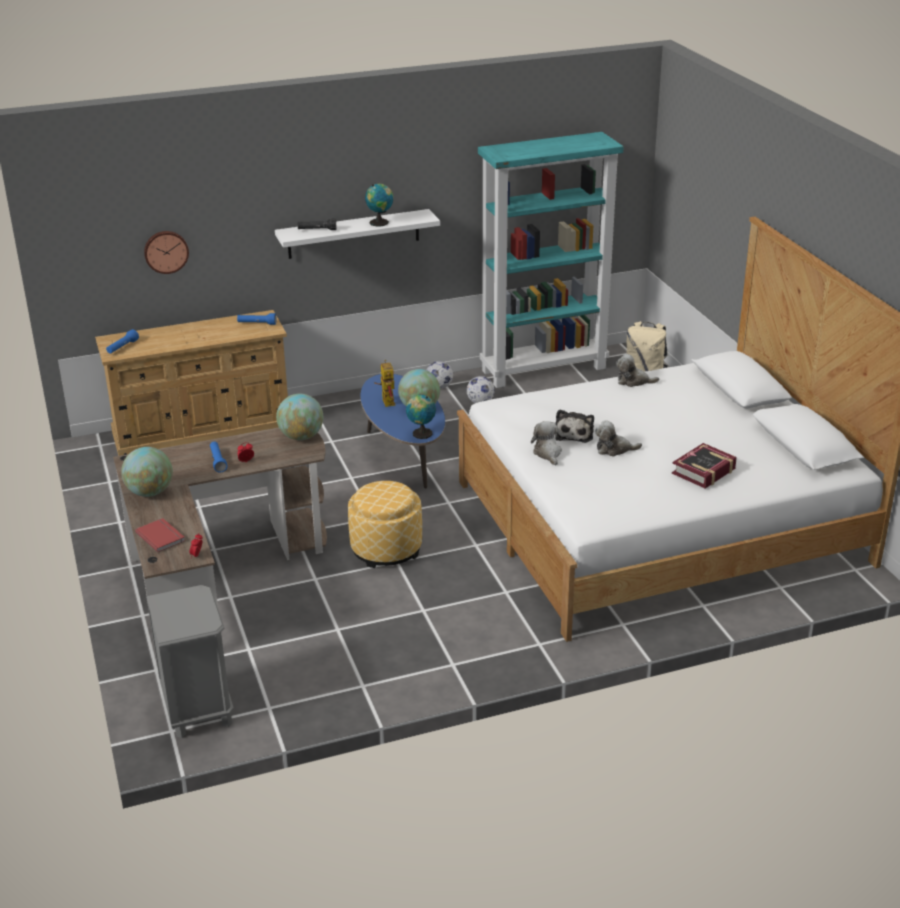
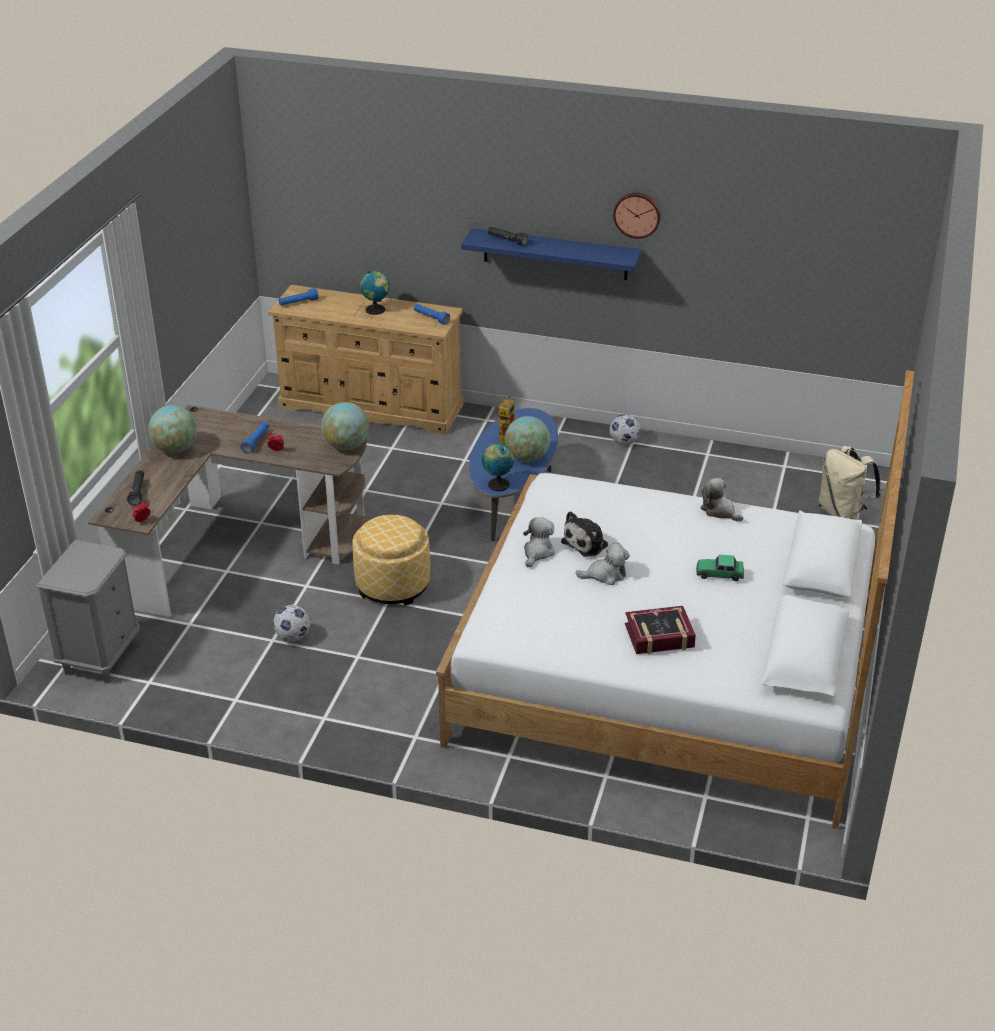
camera: 35 degrees right, 5 degrees up
(161, 536) = (138, 492): red book -> black flashlight
(166, 251) = (363, 221): wall clock -> wall clock (637, 214)
(353, 234) = (555, 254): white shelf -> blue shelf
(380, 222) = (574, 250): globe -> globe (376, 310)
(480, 402) = (643, 474): football -> football (293, 636)
(544, 369) = (750, 462): turquoise bookcase -> none
(614, 449) = (605, 575): plush toy -> plush toy turned 135 degrees clockwise
(688, 418) = (719, 573): none -> toy car

